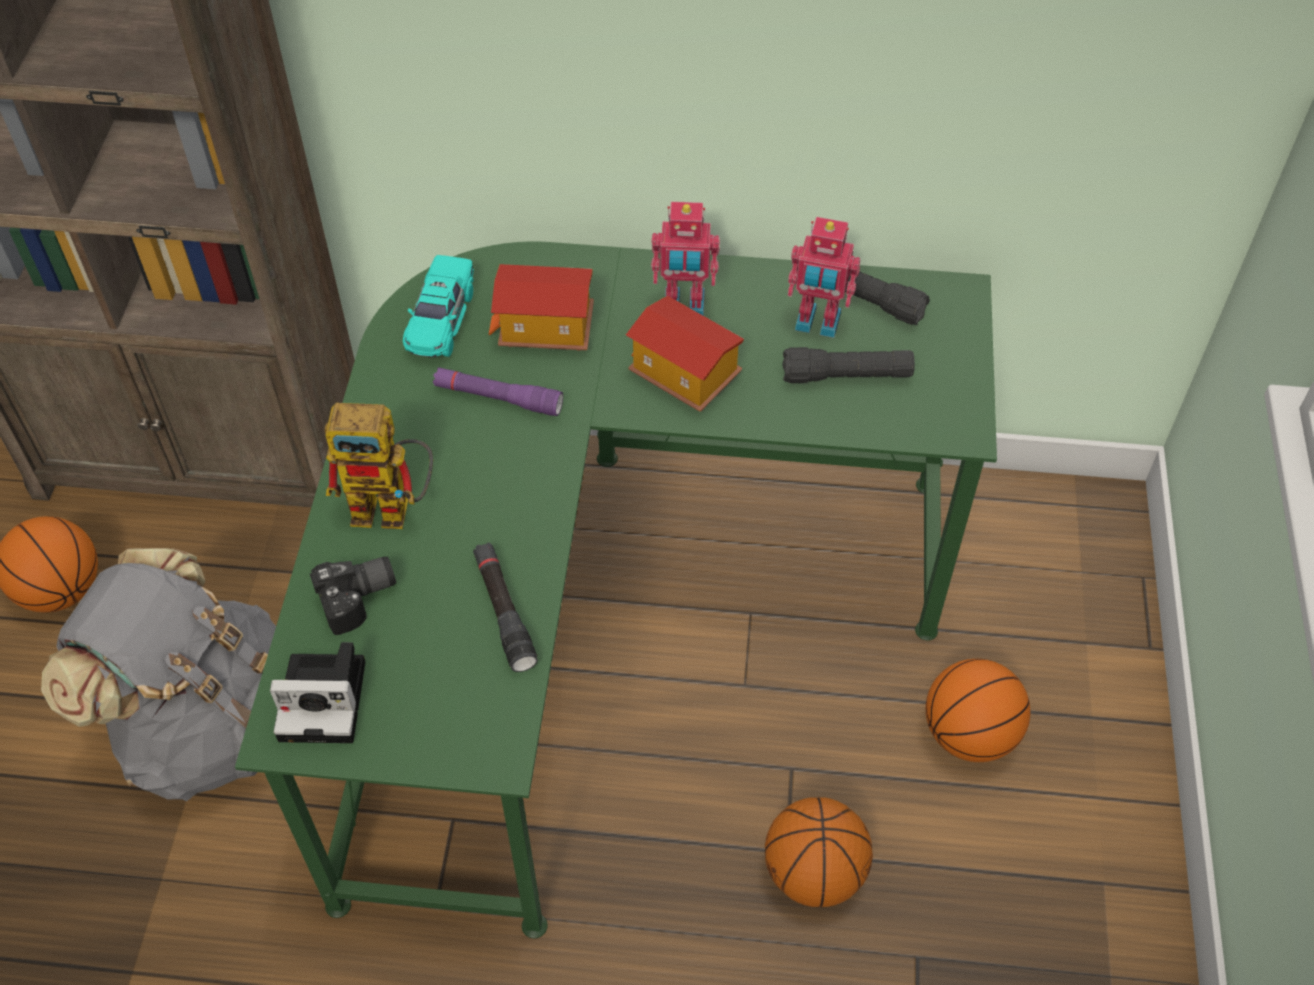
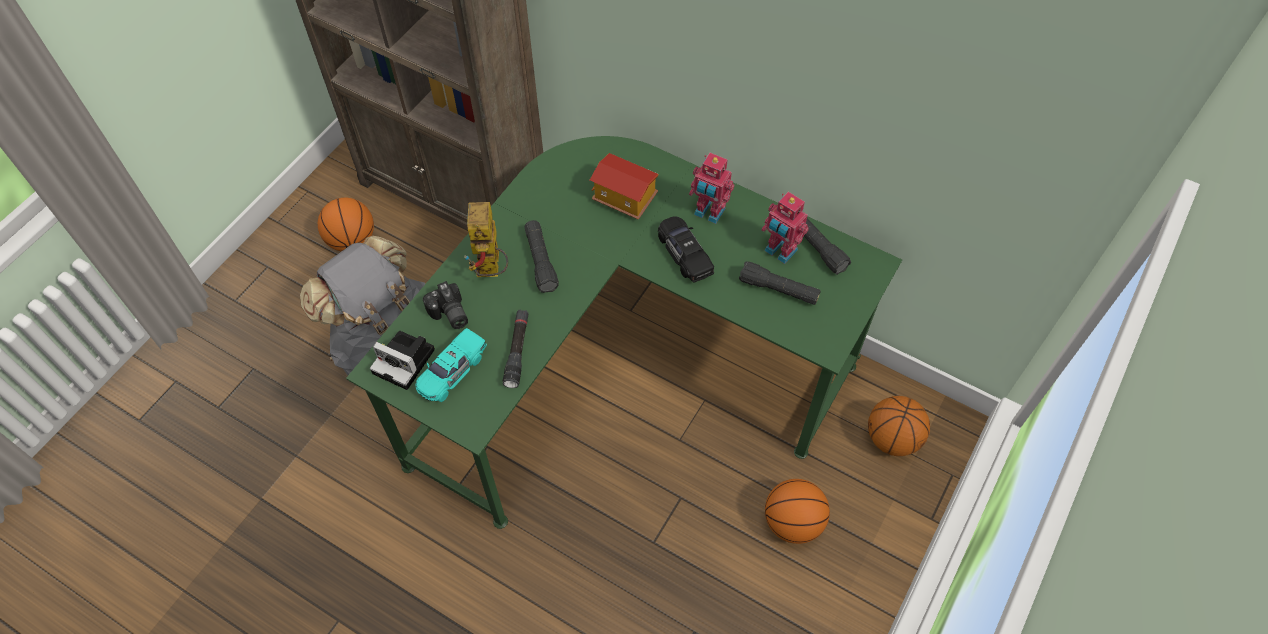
camera: 25 degrees right, 5 degrees up
(359, 599) = (449, 314): camera -> camera turned 60 degrees clockwise
(394, 507) = (491, 271): toy robot -> toy robot turned 60 degrees clockwise
(441, 320) = (571, 172): turquoise toy car -> turquoise toy car (452, 371)
(466, 465) = (540, 261): none -> black flashlight
(498, 398) = (577, 229): purple flashlight -> none
(682, 377) = (684, 255): toy house -> black toy car
(814, 873) = (662, 560): basketball -> basketball (892, 439)

